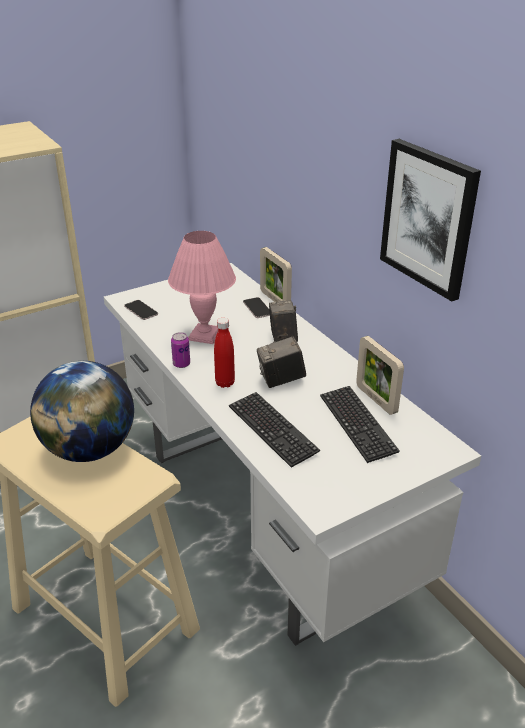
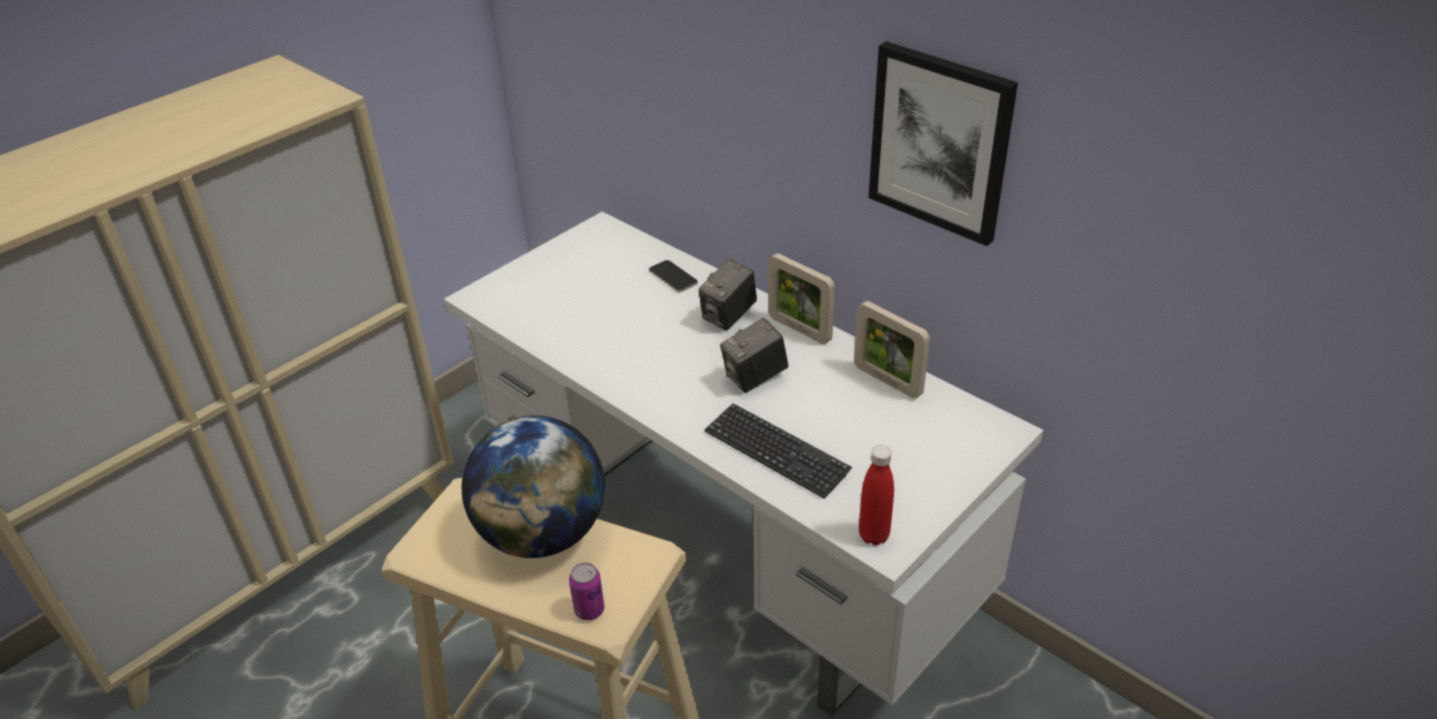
camera: 15 degrees left, 5 degrees up
(141, 310) = (510, 311): phone -> none
(181, 364) = (610, 382): can -> can (589, 610)
(205, 336) = (621, 333): pink table lamp -> none
(225, 383) = (682, 398): red bottle -> red bottle (873, 535)
(275, 300) = (691, 259): picture frame -> picture frame (799, 329)
(282, 338) = (728, 316): camera -> camera turned 120 degrees counterclockwise
(357, 424) = (879, 421): keyboard -> none

